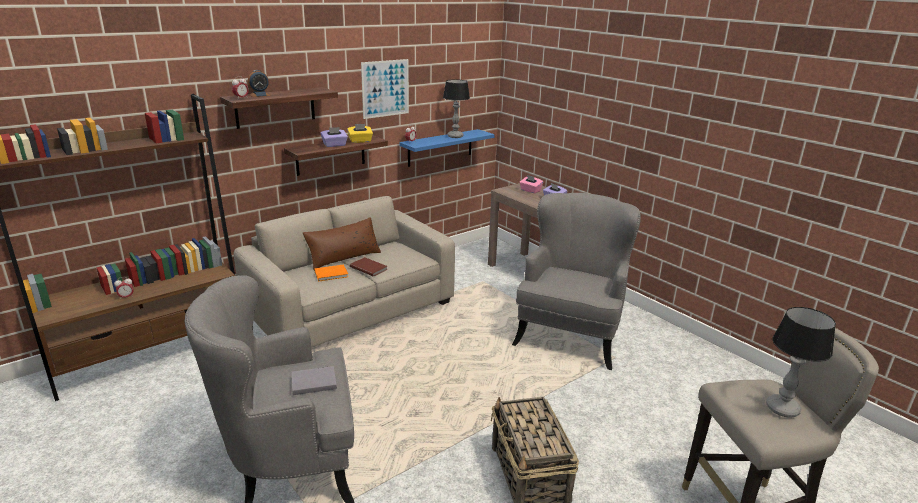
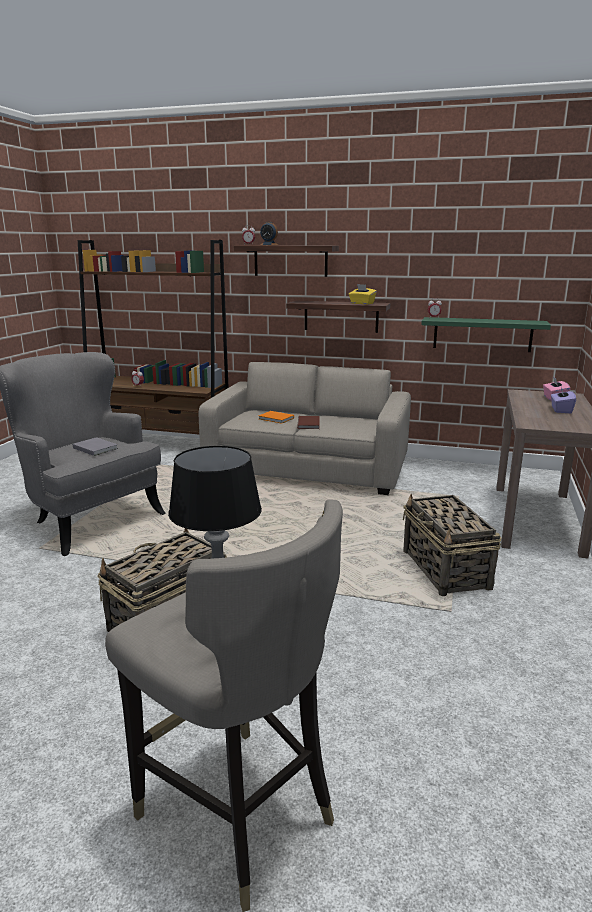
camera: 55 degrees right, 5 degrees down
(334, 145) = (333, 302): purple tissue box -> none
(344, 257) = (312, 415): brown pillow -> none
(385, 88) = (411, 254): picture -> none
(440, 147) = (482, 334): blue shelf -> green shelf
(455, 136) = (495, 320): table lamp -> none
(570, 335) = (446, 570): grey armchair -> basket

